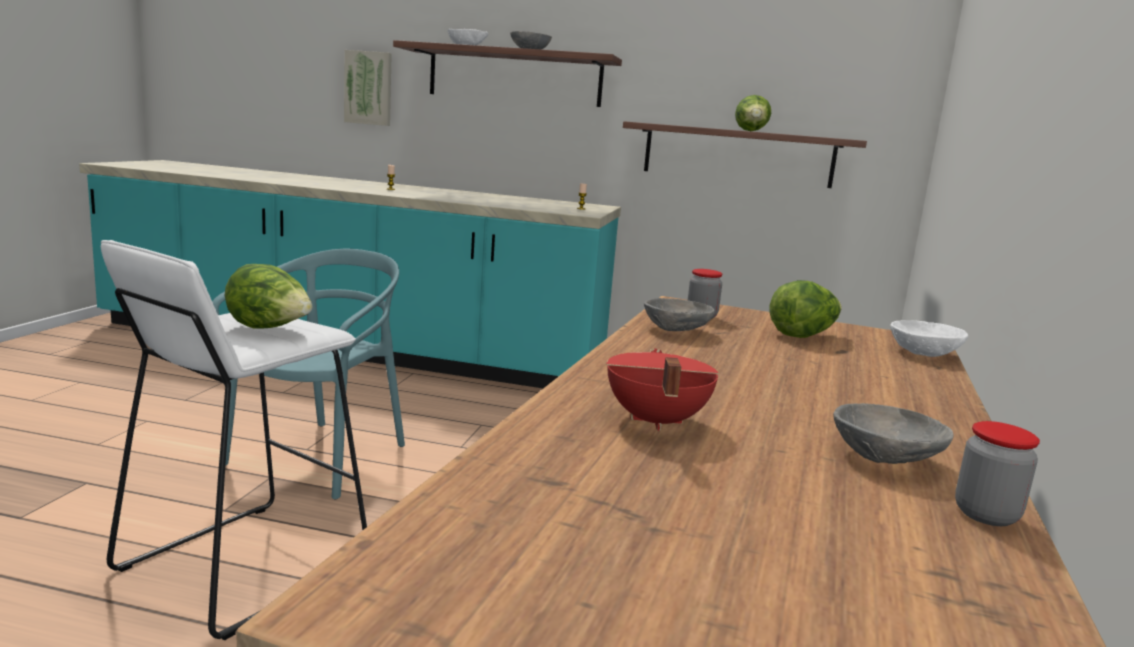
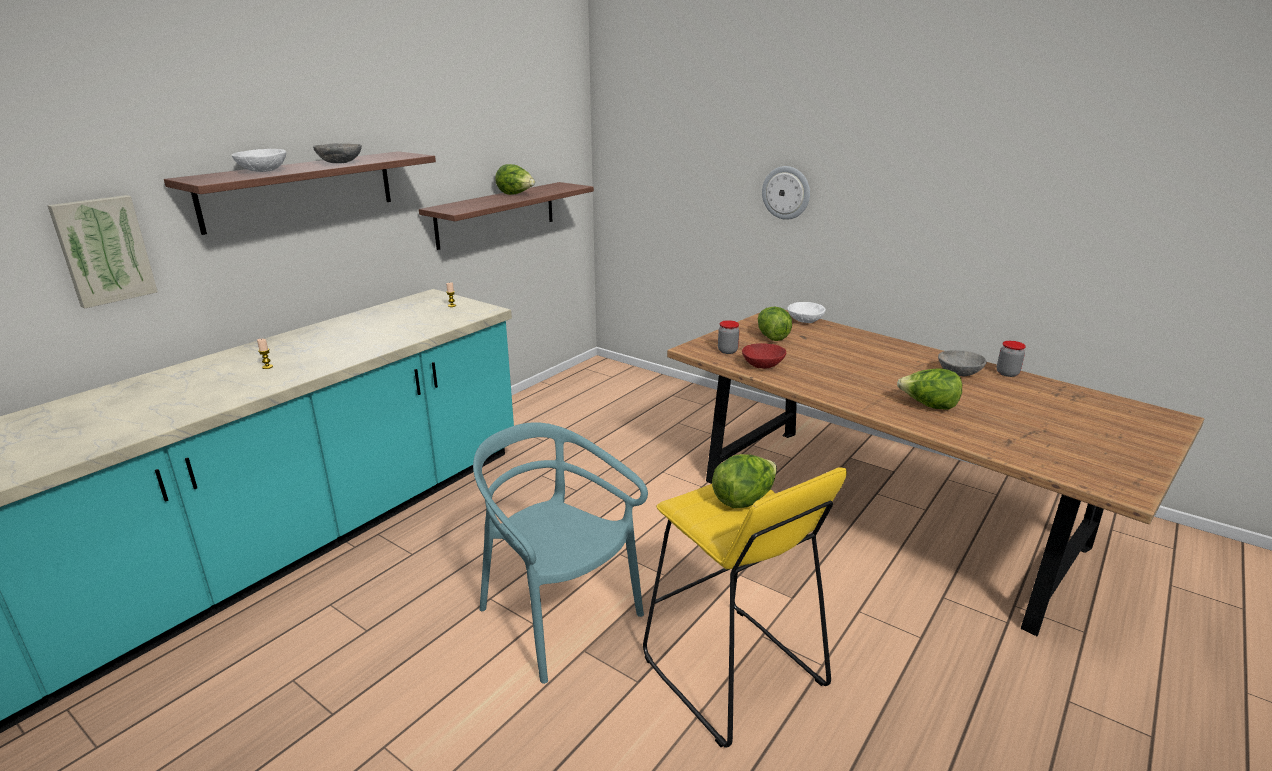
camera: 65 degrees left, 10 degrees up
(241, 565) = (732, 673): white stool -> yellow stool
(654, 421) = (928, 406): red cooking pot -> lettuce
(677, 330) = (763, 365): grey bowl -> red bowl
(1041, 141) = (786, 192): none -> wall clock

